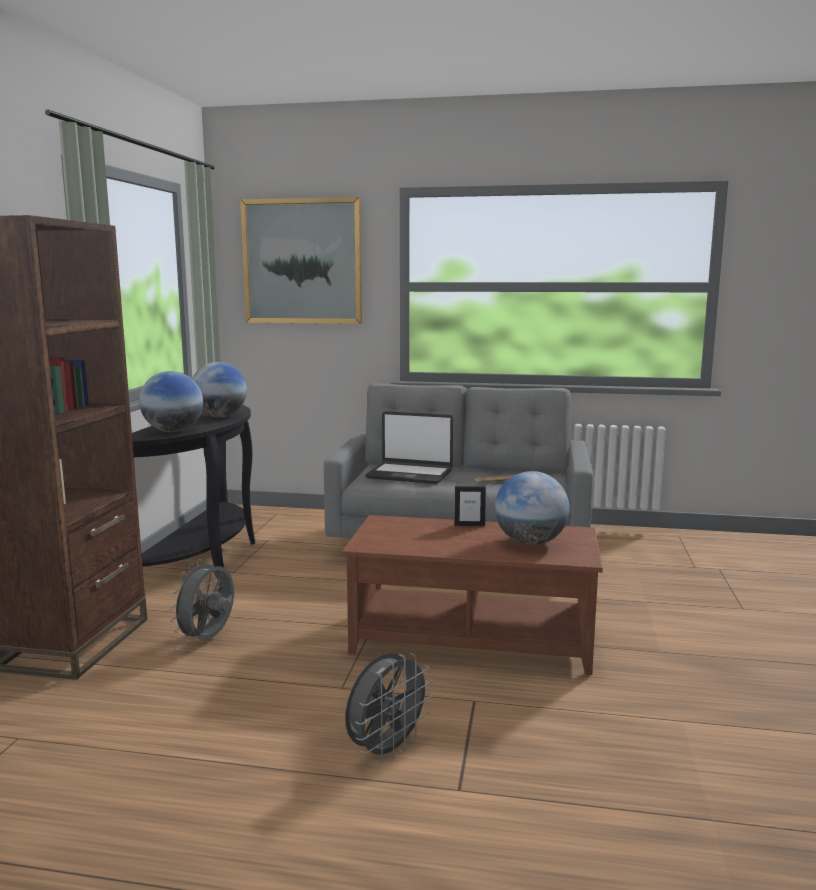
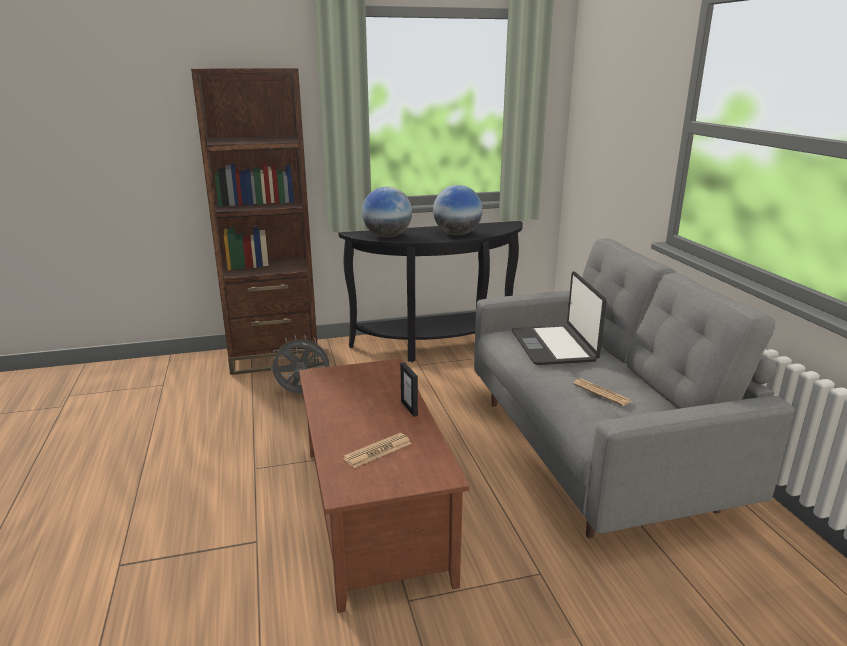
camera: 65 degrees right, 10 degrees up
(302, 261) = (620, 88): picture -> none
(386, 750) = (169, 515): grey fan -> none
(530, 542) = (378, 451): globe -> newspaper

